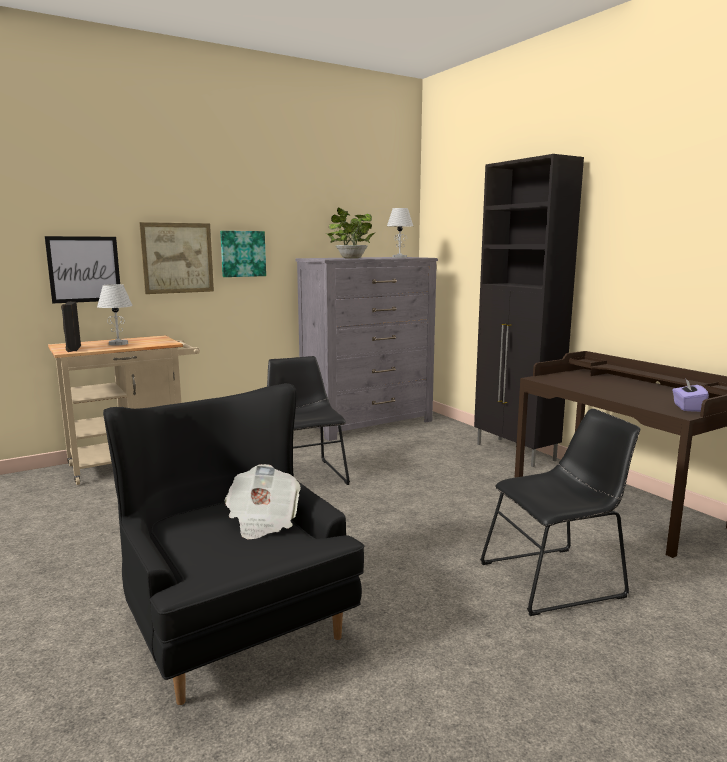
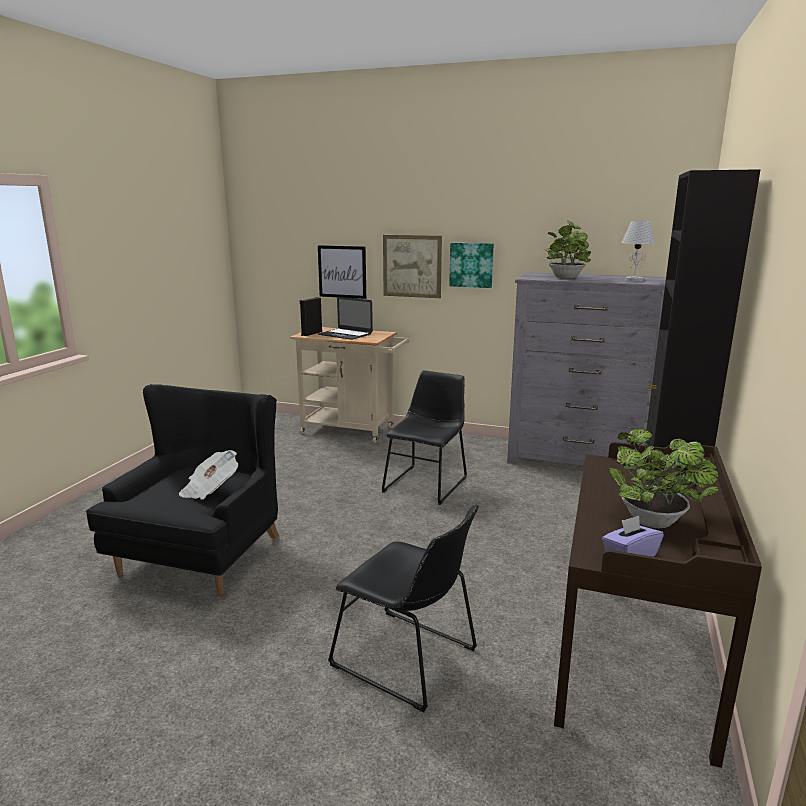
camera: 50 degrees right, 5 degrees up
(118, 343) = (345, 334): white table lamp -> laptop
(648, 393) = (655, 523): none -> potted plant

